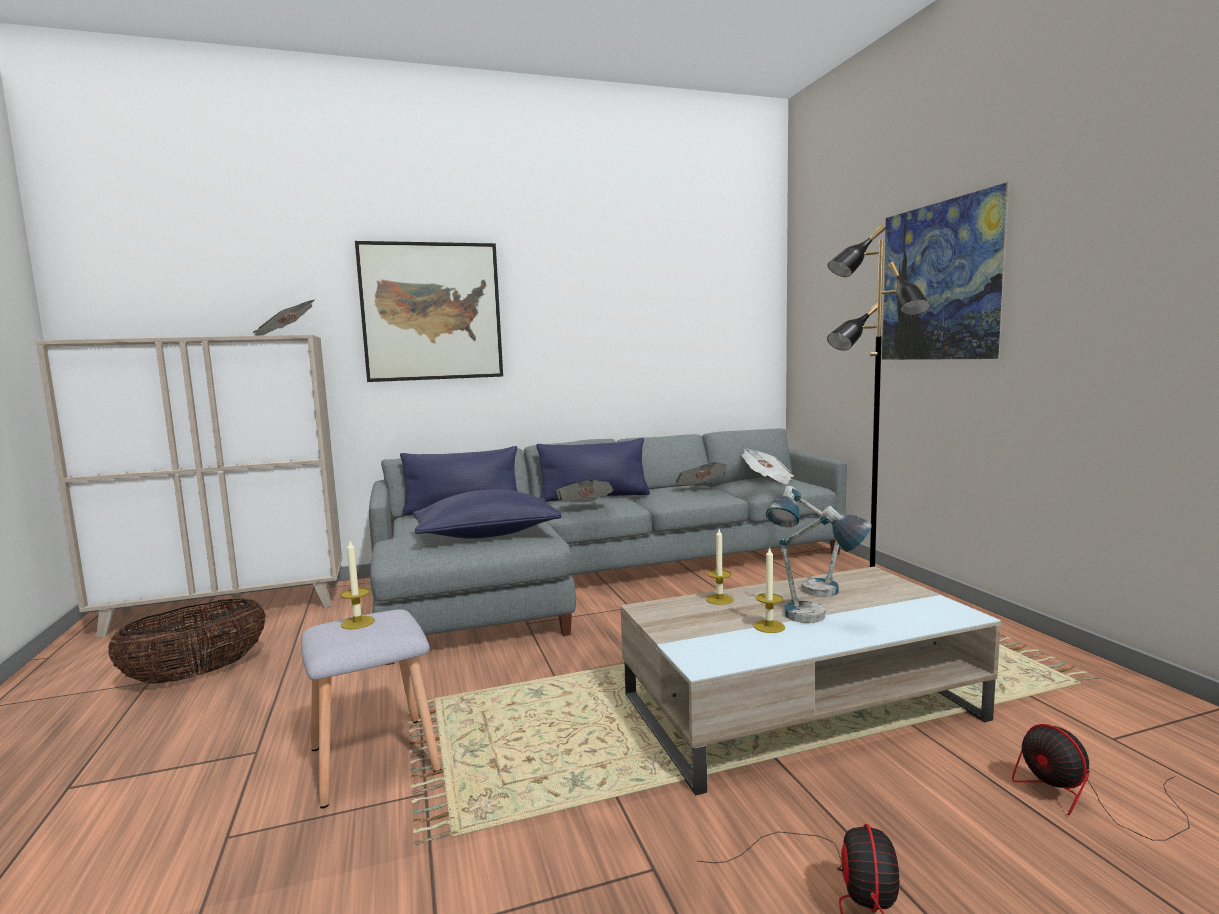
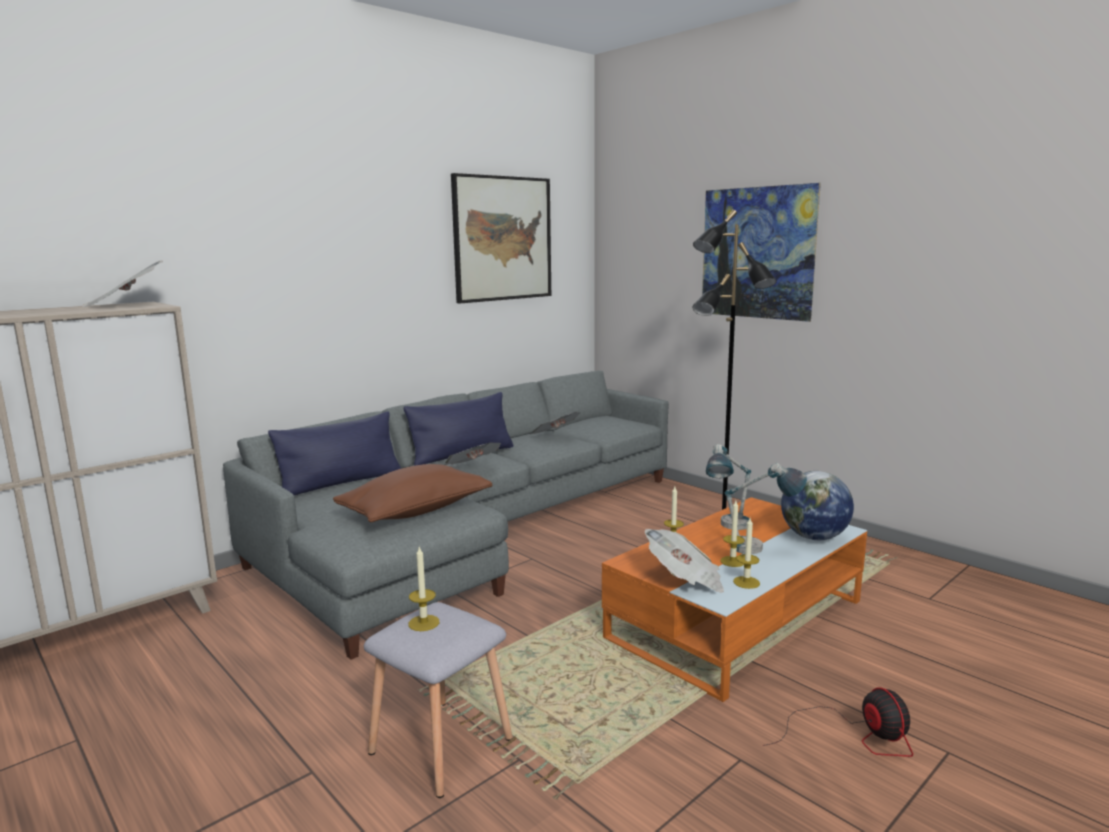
camera: 25 degrees left, 5 degrees up
(197, 674) = (133, 717): basket -> none
(432, 312) = (275, 267): picture -> picture (502, 239)
(487, 535) = (415, 511): blue pillow -> brown pillow
(759, 650) = (746, 582): none -> candle
(768, 480) = (602, 421): newspaper -> newspaper (685, 580)
(799, 707) = (737, 619): beige coffee table -> orange coffee table
(909, 617) = (814, 537): none -> globe
(1089, 801) = (942, 642): fan -> none

